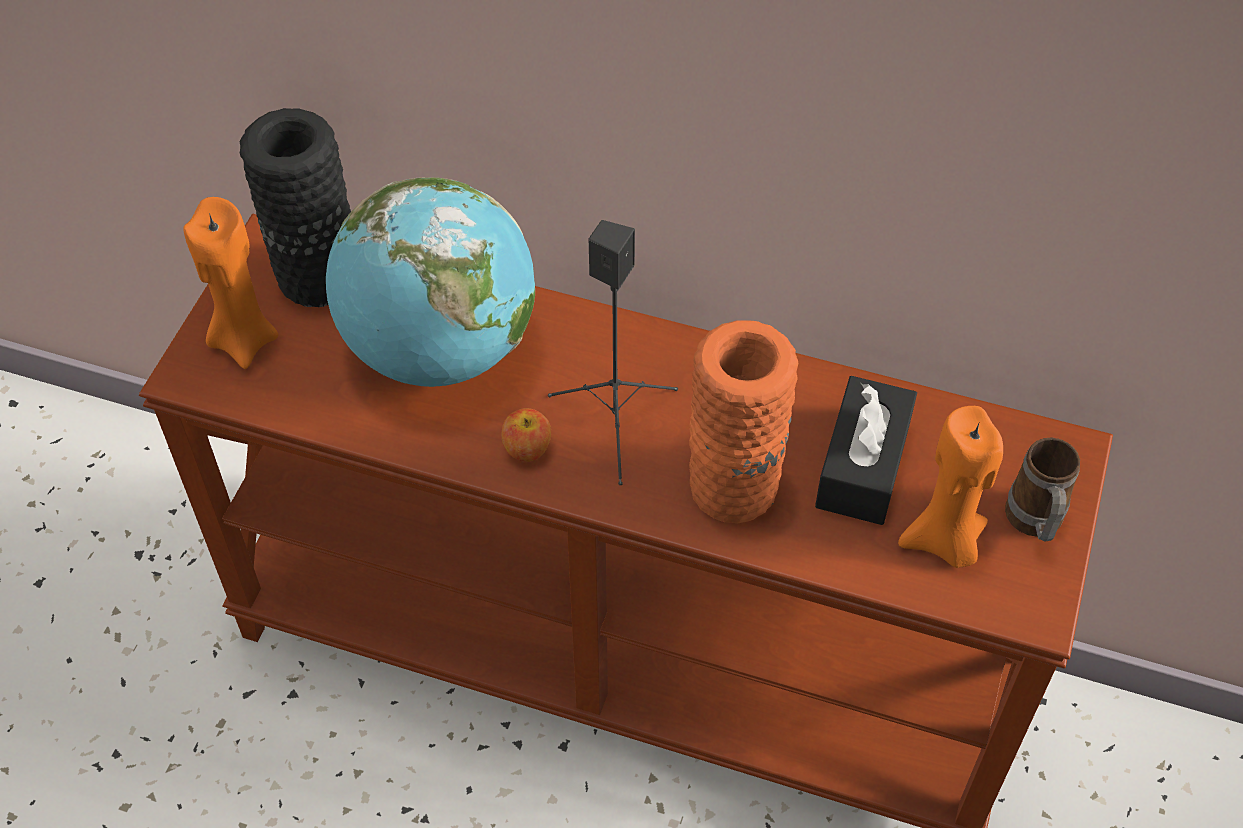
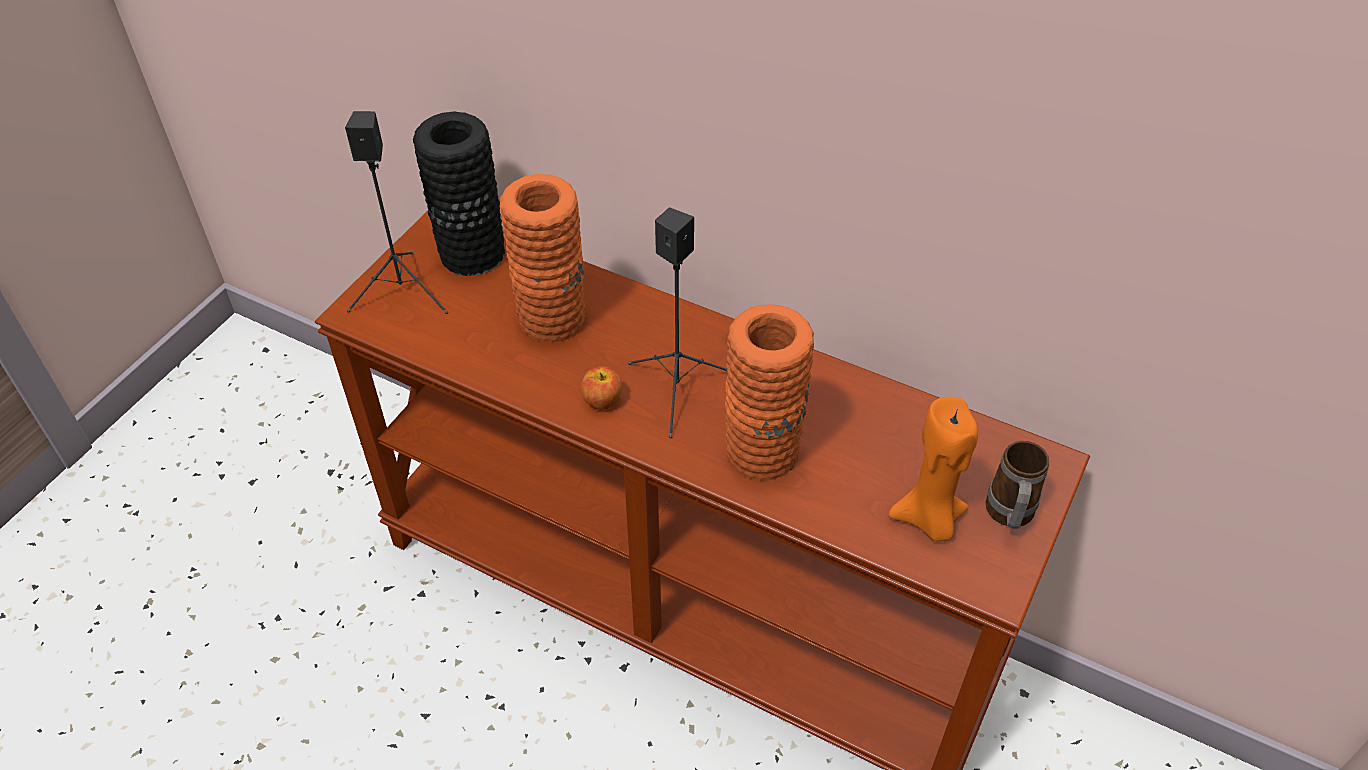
camera: 10 degrees right, 5 degrees down
(244, 339) = (403, 292): orange candle -> black speaker
(440, 349) = (552, 318): globe -> orange vase
(863, 465) = (872, 450): black tissue box -> none

